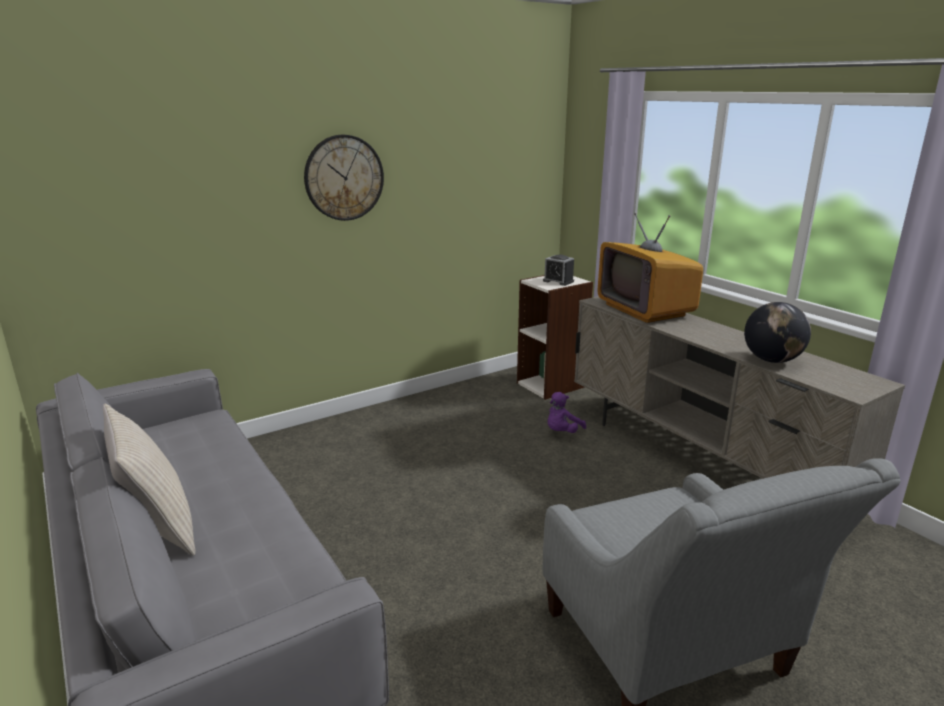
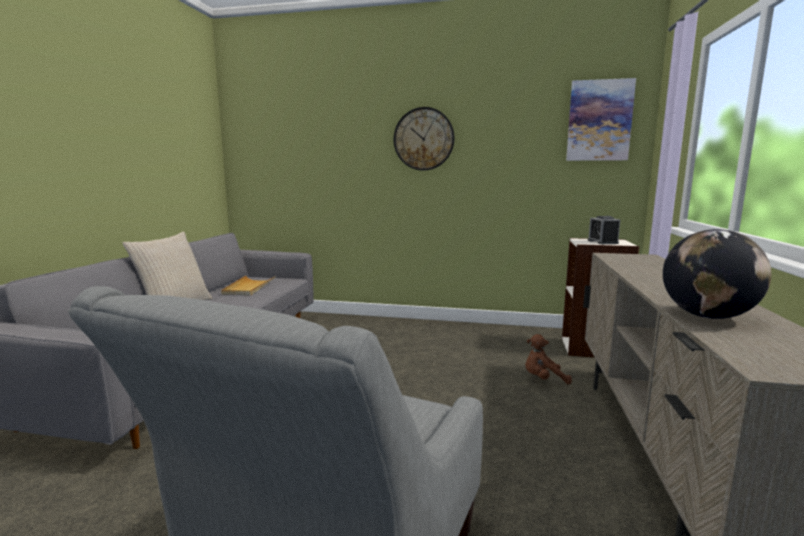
camera: 45 degrees right, 10 degrees down
(181, 452) = (249, 287): none -> beige tray
(522, 147) = (599, 121): none -> picture
(562, 432) = (543, 379): purple plush toy -> brown plush toy
(645, 310) = (645, 265): television -> none

